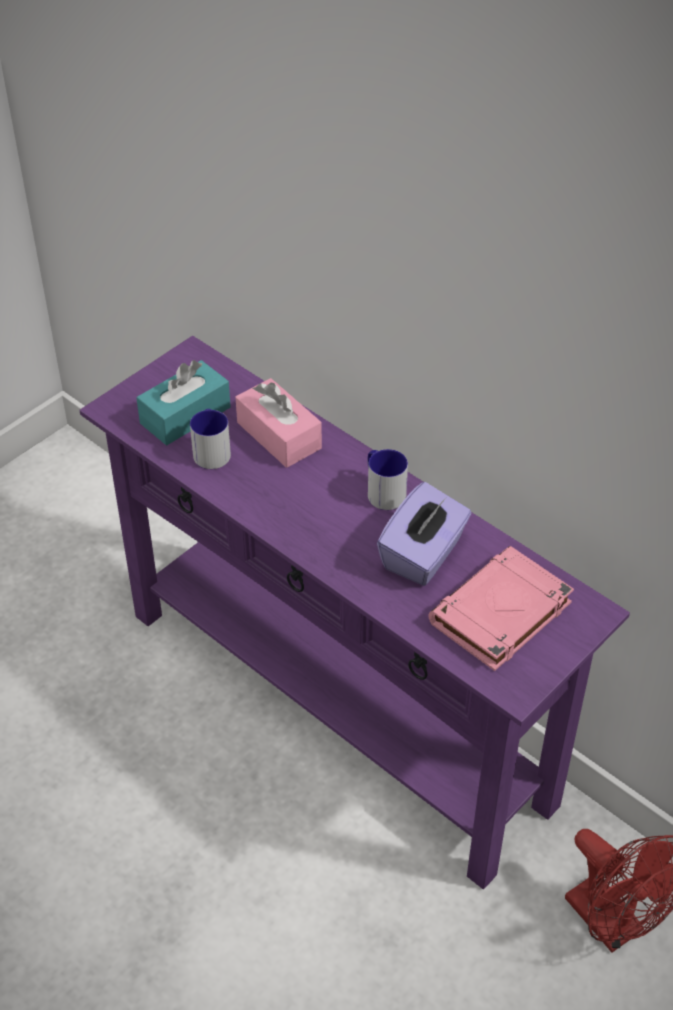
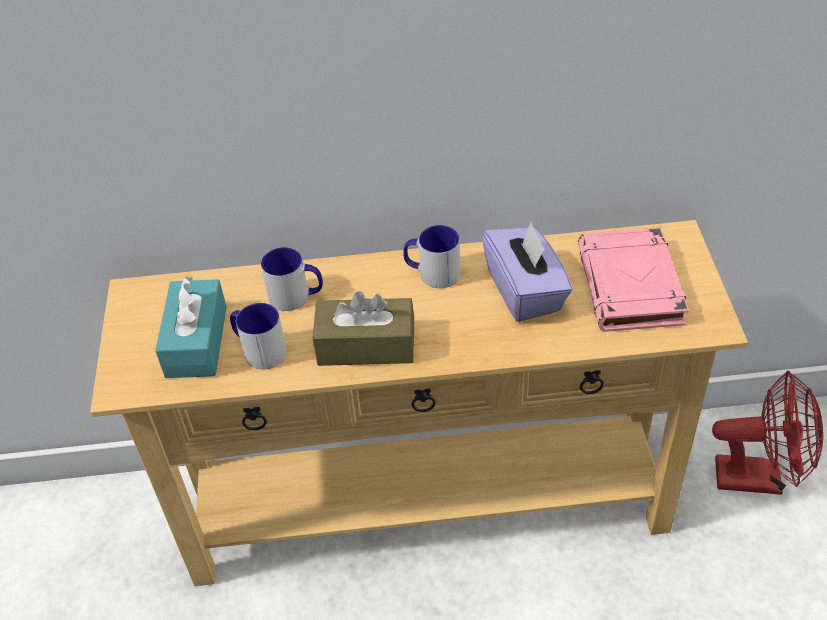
camera: 45 degrees left, 0 degrees up
(274, 502) = (366, 345): none -> brown tissue box
(279, 435) = (296, 296): pink tissue box -> mug
(337, 705) = (427, 506): purple console table -> beige console table

